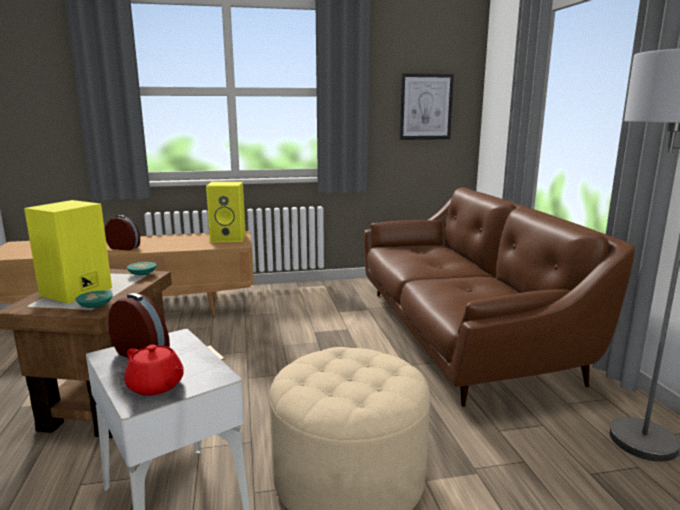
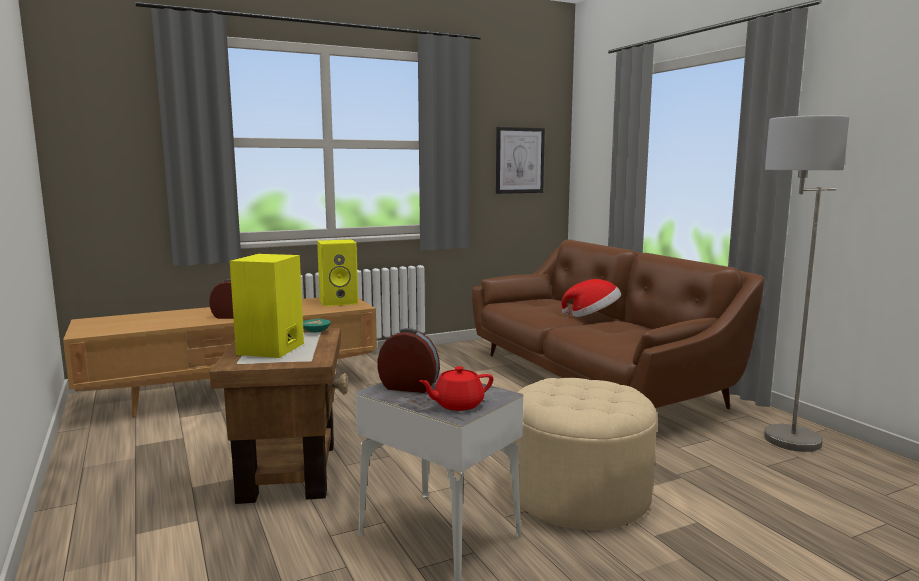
camera: 15 degrees left, 5 degrees down
(94, 306) = (312, 358): turquoise bowl -> none
(156, 386) = (457, 405): red teapot -> red teapot turned 135 degrees clockwise
(463, 269) = (592, 316): none -> hat

